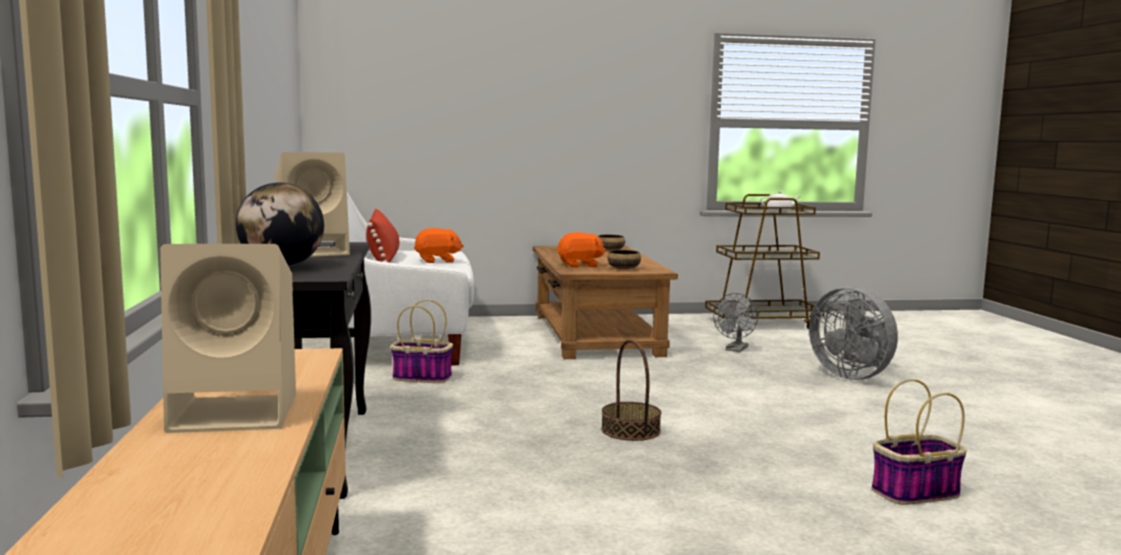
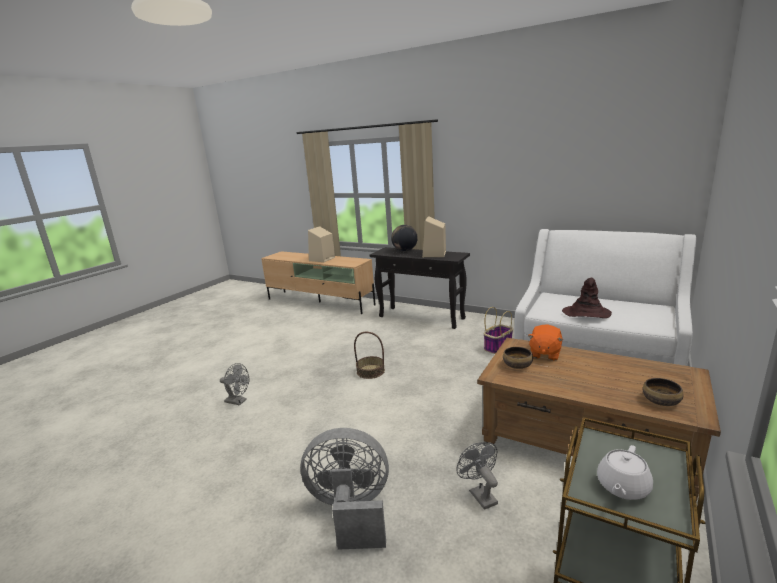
camera: 130 degrees right, 10 degrees up
(383, 257) = (611, 302): red pillow -> none
(437, 261) = (586, 313): orange plush toy -> brown hat
(915, 493) = (238, 401): basket -> grey fan

